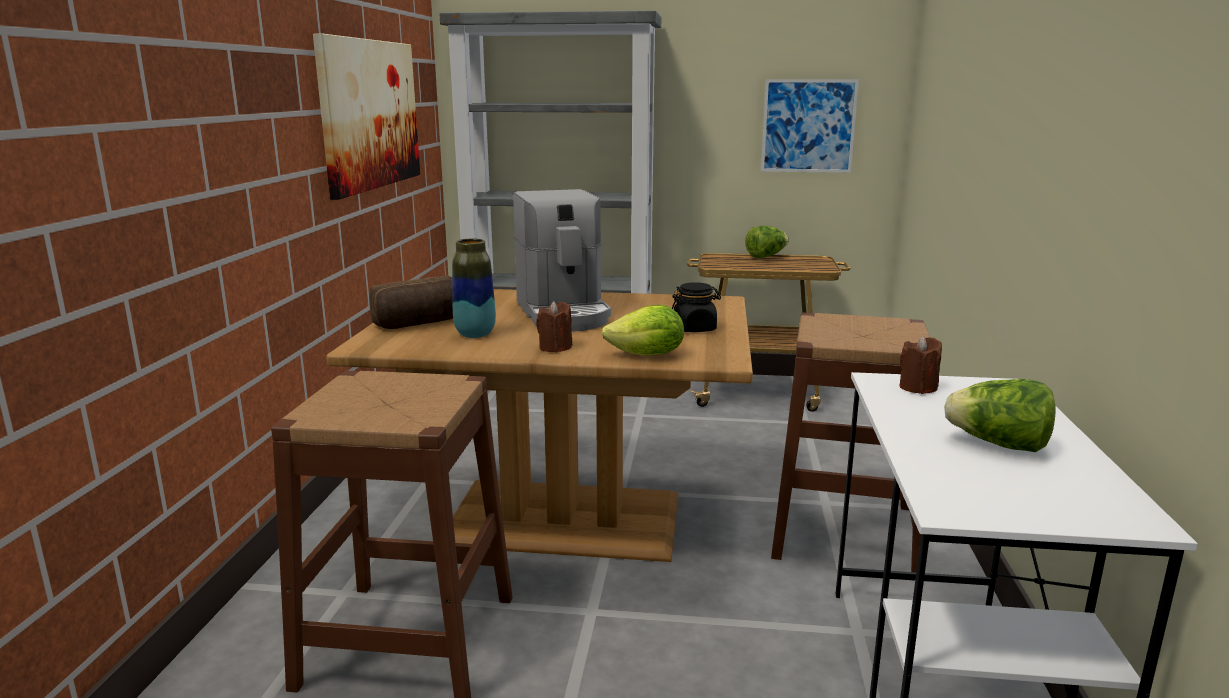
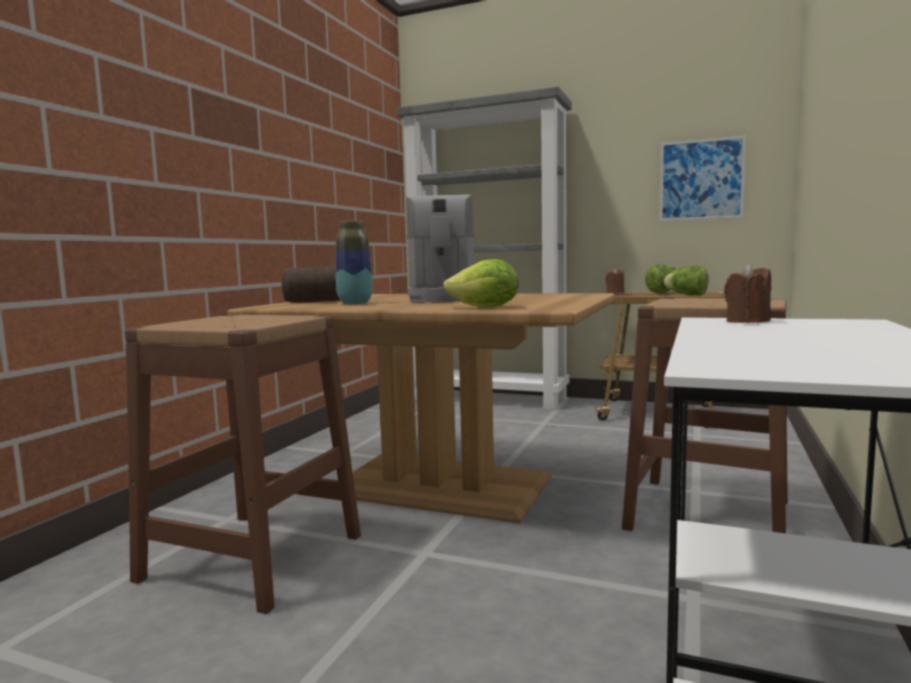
camera: 15 degrees right, 10 degrees down
(370, 114) = (331, 172): picture -> none
(555, 347) = (410, 306): brown candle -> brown candle (615, 293)
(694, 328) = (547, 301): black jar -> none
(998, 445) = (817, 342): lettuce -> lettuce (687, 295)

